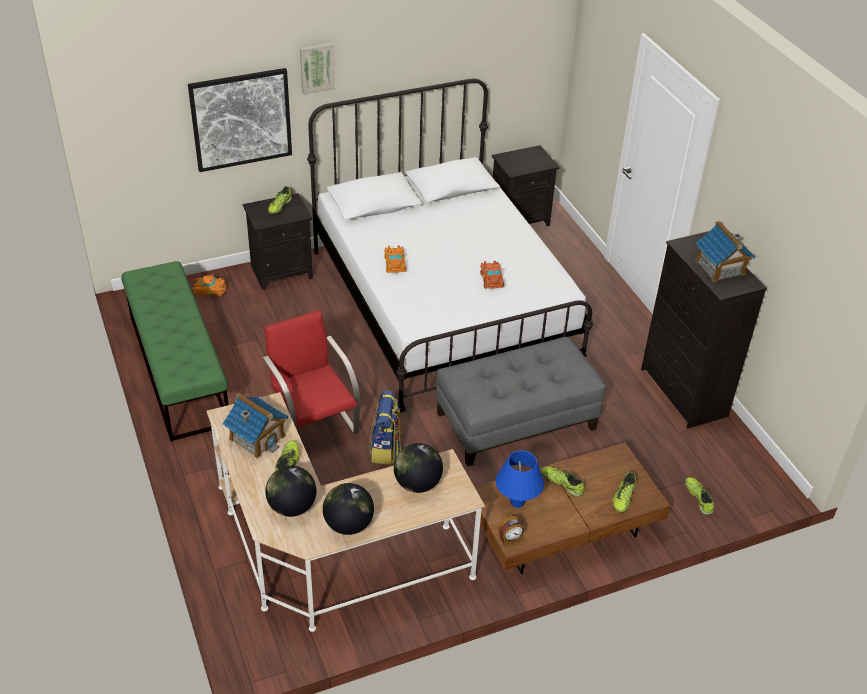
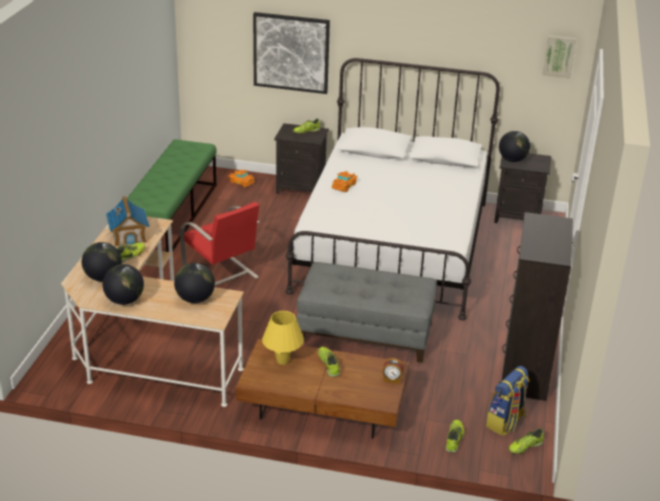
camera: 35 degrees right, 10 degrees down
(313, 424) = (221, 277): red chair -> red chair turned 135 degrees clockwise
(316, 67) = (354, 26): picture -> picture (559, 56)
(386, 449) = (252, 310): backpack -> backpack (505, 423)
(492, 279) = (404, 217): orange toy car -> none
(510, 539) = (251, 378): alarm clock -> alarm clock (392, 379)
(513, 164) = (512, 160): none -> globe
(517, 502) = (282, 360): blue table lamp -> yellow table lamp
(623, 498) = (364, 393): shoe -> shoe (525, 447)
(720, 268) = (547, 241): toy house -> none

